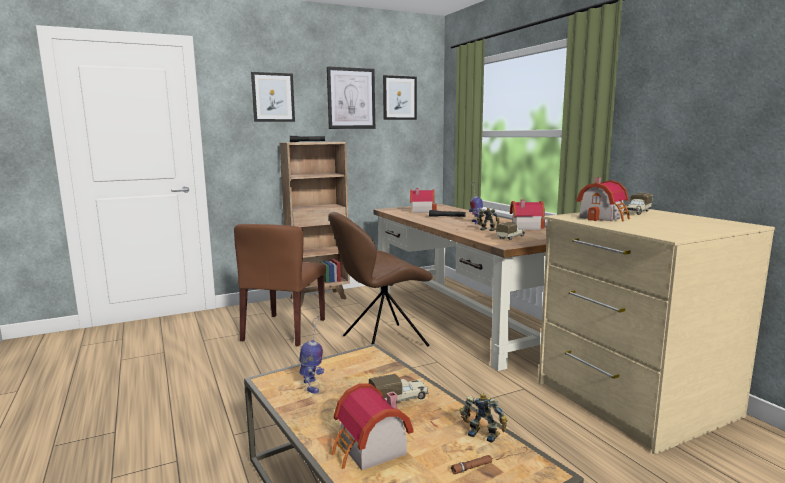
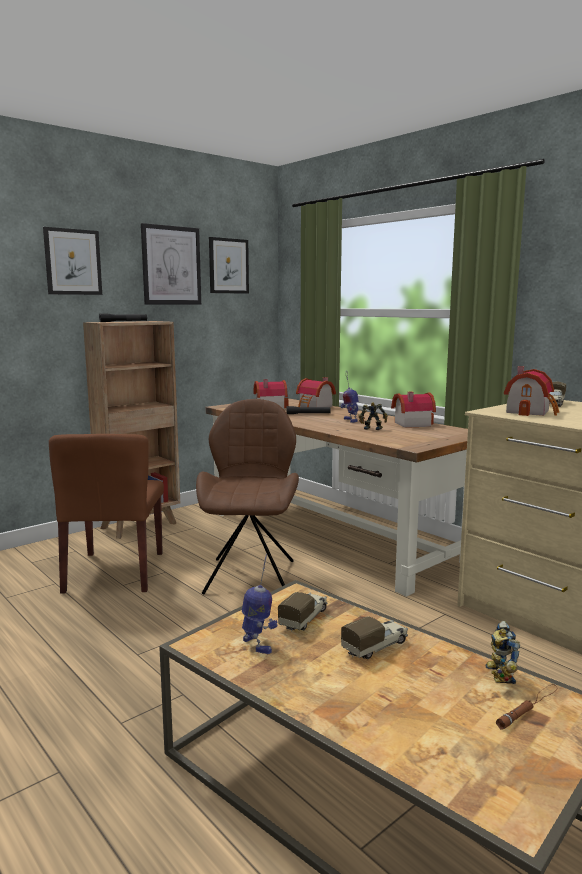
camera: 15 degrees left, 0 degrees up
(369, 451) = (387, 717): toy house -> toy house (314, 406)
(381, 341) = (251, 575): brown chair -> brown chair turned 135 degrees clockwise
(483, 433) = (497, 675): toy robot -> toy robot turned 105 degrees counterclockwise
(511, 237) = (408, 437): toy truck -> toy truck (304, 618)

